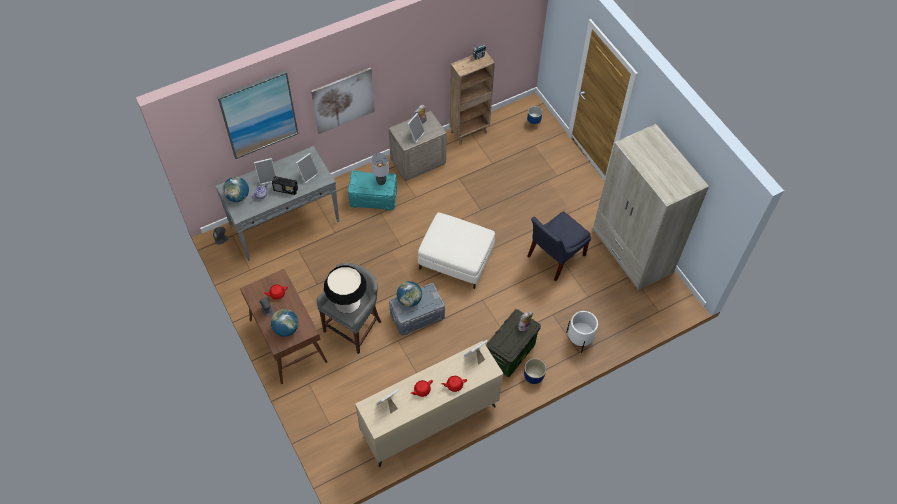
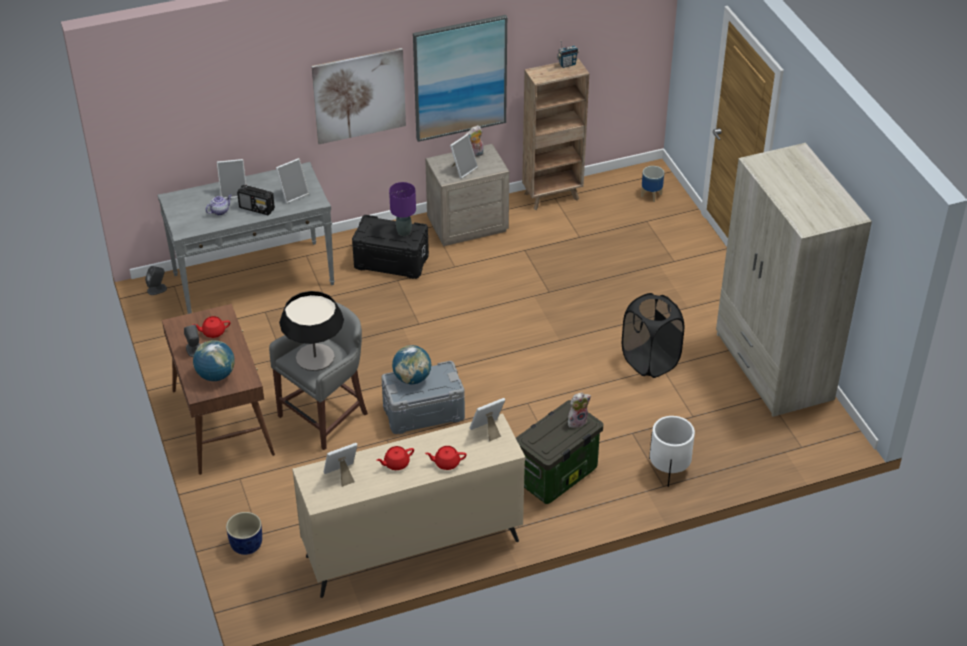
camera: 10 degrees right, 15 degrees down
(238, 196) = (186, 210): globe -> none
(259, 114) = (232, 88): picture -> picture (460, 78)
(373, 197) = (391, 261): turquoise storage box -> black storage box
(381, 182) = (404, 232): grey table lamp -> purple table lamp
(456, 259) = (498, 348): white ottoman -> none
(533, 376) = (586, 508): blue planter -> blue planter (246, 544)
(554, 257) = (650, 361): blue chair -> black laundry basket

